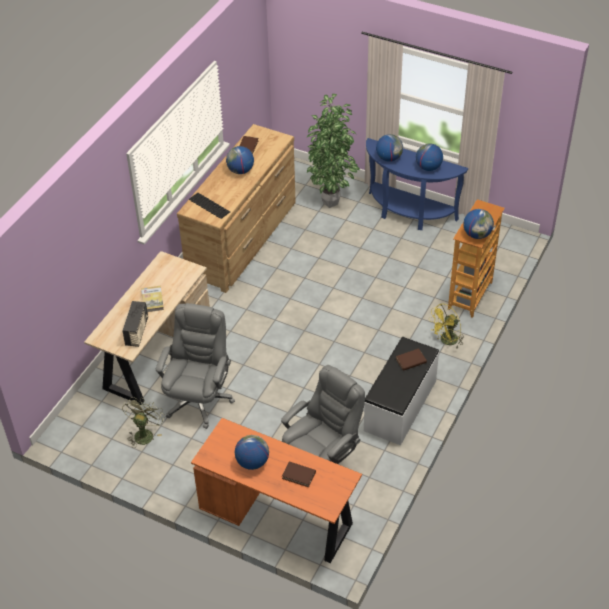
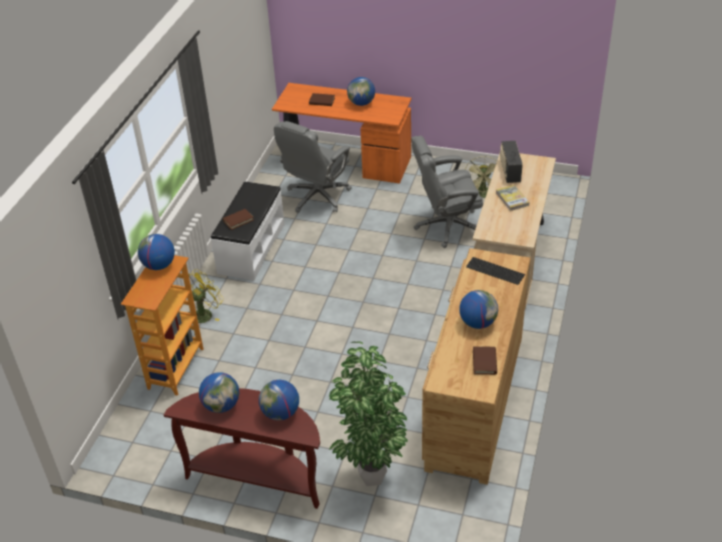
camera: 170 degrees right, 5 degrees down
(199, 399) = (446, 226): grey office chair -> grey office chair turned 75 degrees clockwise
(408, 213) = (258, 477): blue console table -> brown console table

